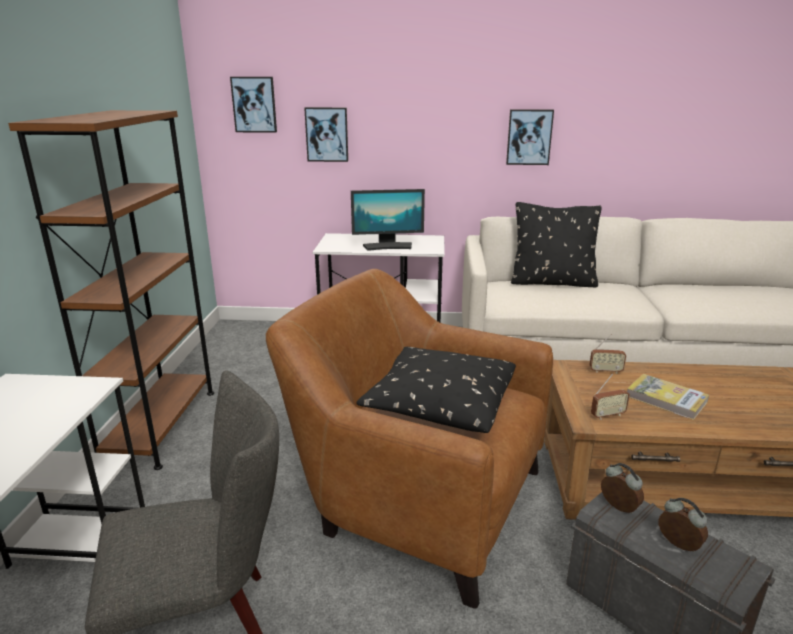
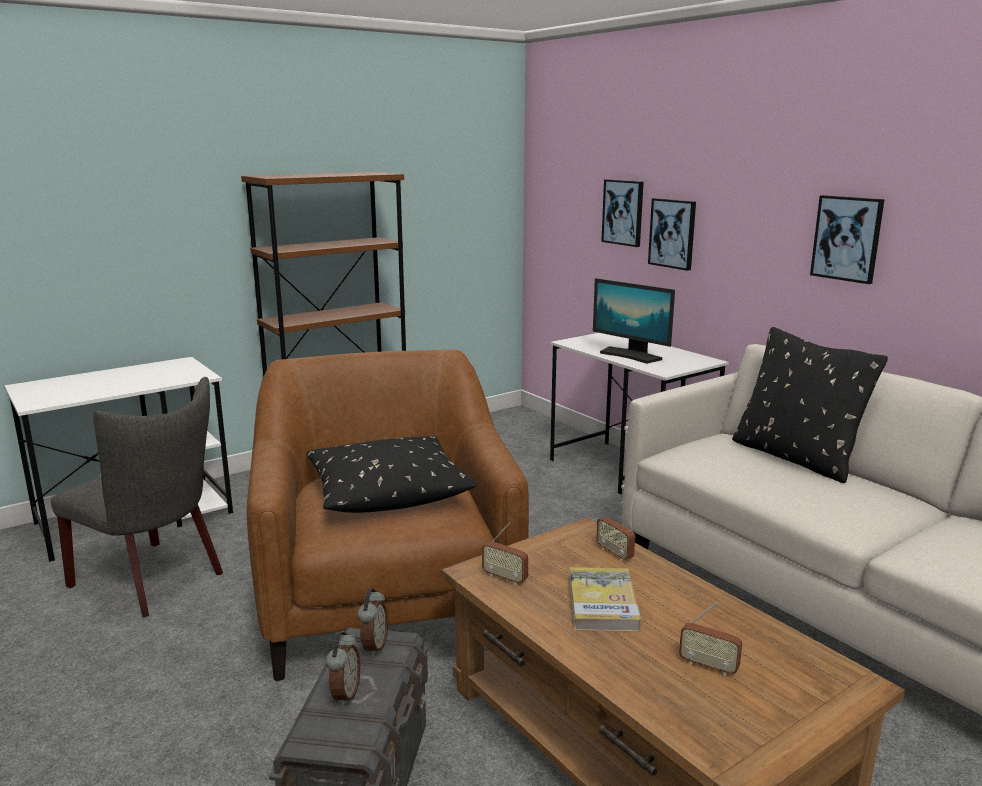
camera: 50 degrees right, 5 degrees down
(254, 104) = (567, 174): picture -> picture (672, 233)
(755, 400) = (708, 666): none -> radio

